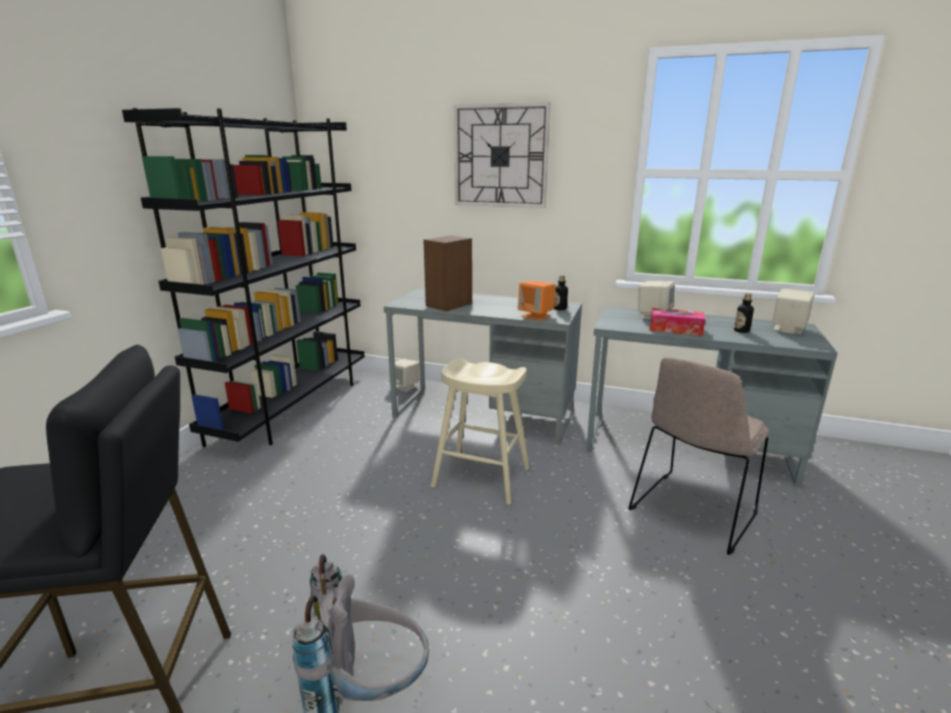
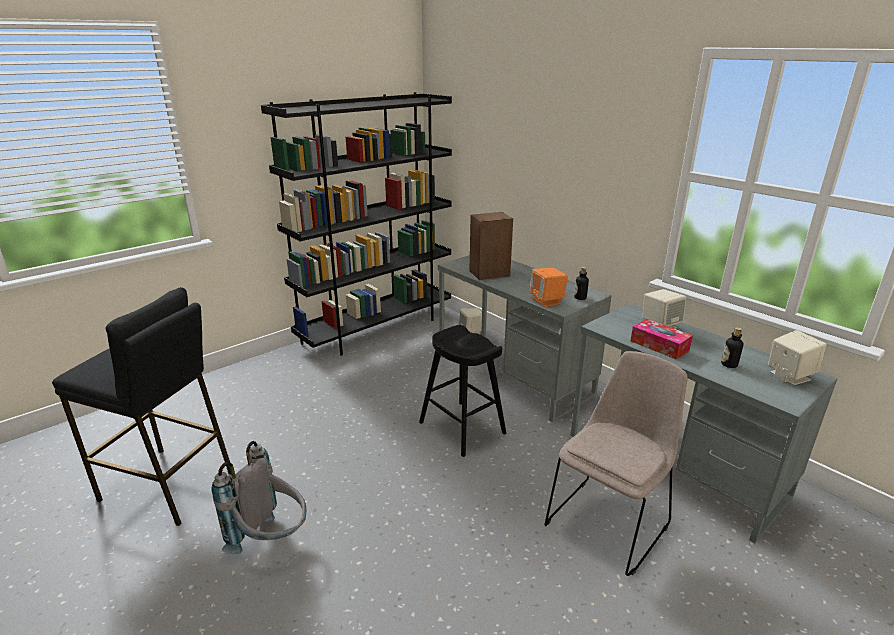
camera: 30 degrees right, 5 degrees up
(481, 477) = (462, 428): beige stool -> black stool
(500, 156) = (564, 141): wall clock -> none
(691, 513) = (608, 522): beige chair -> beige chair turned 150 degrees clockwise

